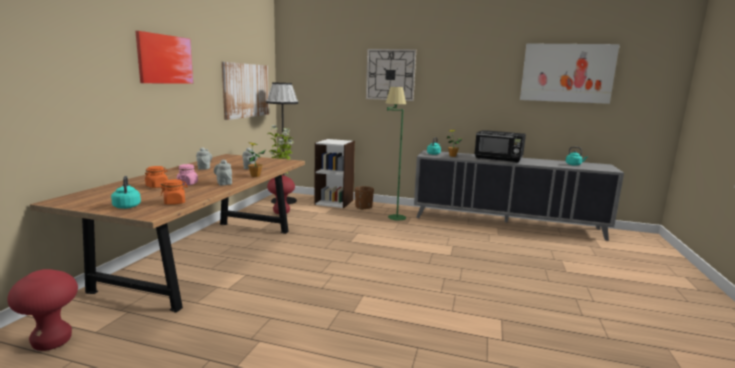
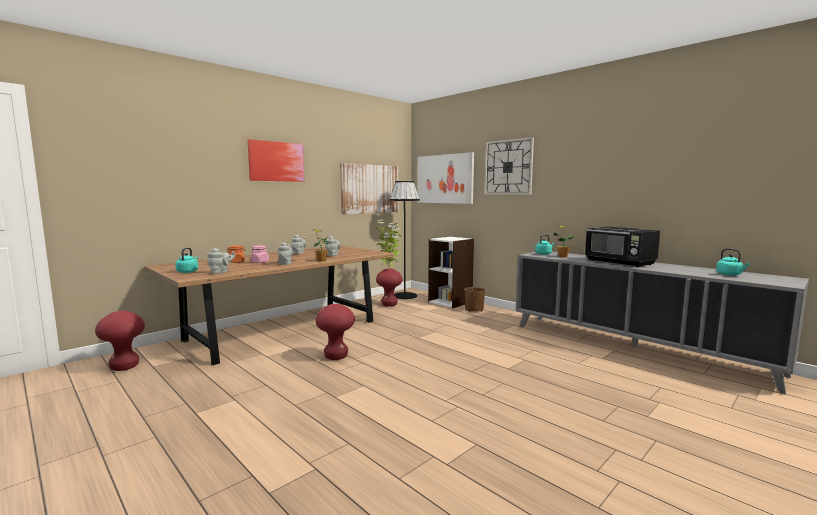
camera: 30 degrees right, 5 degrees down
(175, 202) = (220, 272): orange jar -> grey teapot
(301, 274) = (336, 356): none -> red stool
(392, 215) = (496, 320): green floor lamp -> none
(567, 73) = (726, 147): picture -> picture (444, 179)

